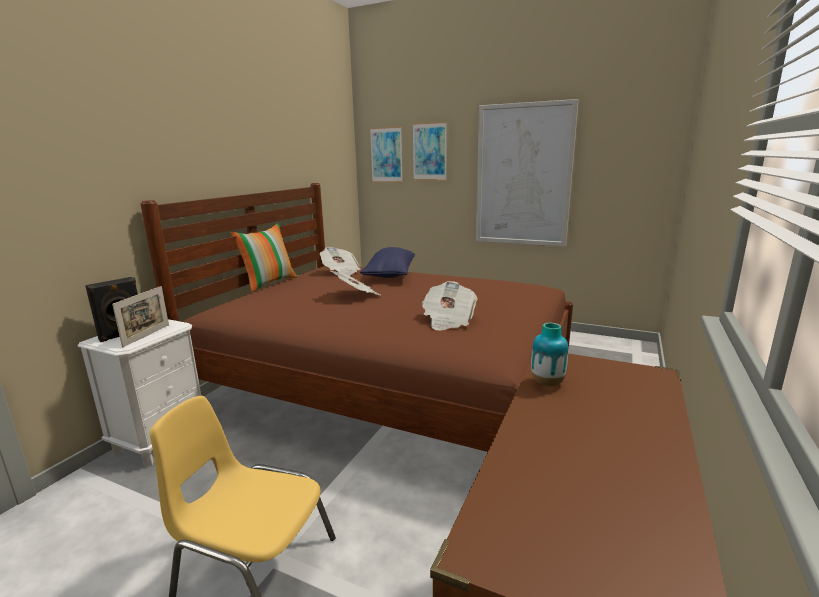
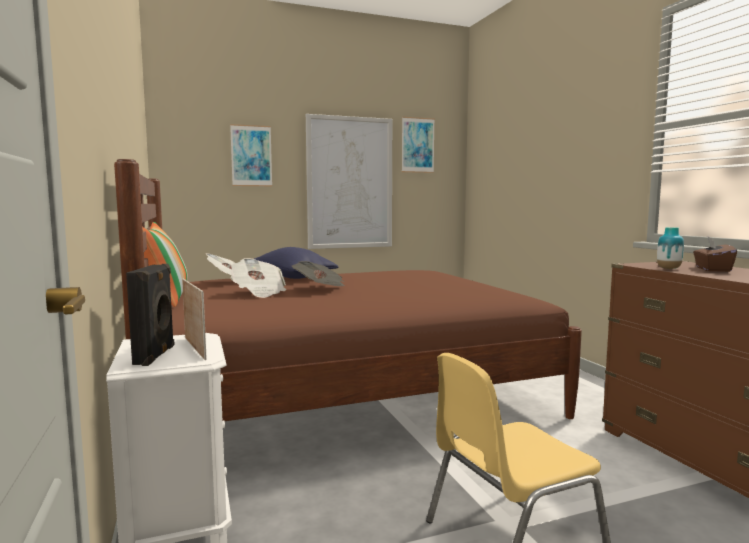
camera: 45 degrees left, 10 degrees down
(386, 155) = (195, 157): picture -> picture (417, 145)
(448, 320) = (447, 288): newspaper -> newspaper (259, 293)
(602, 407) = (712, 269): none -> brown tissue box

